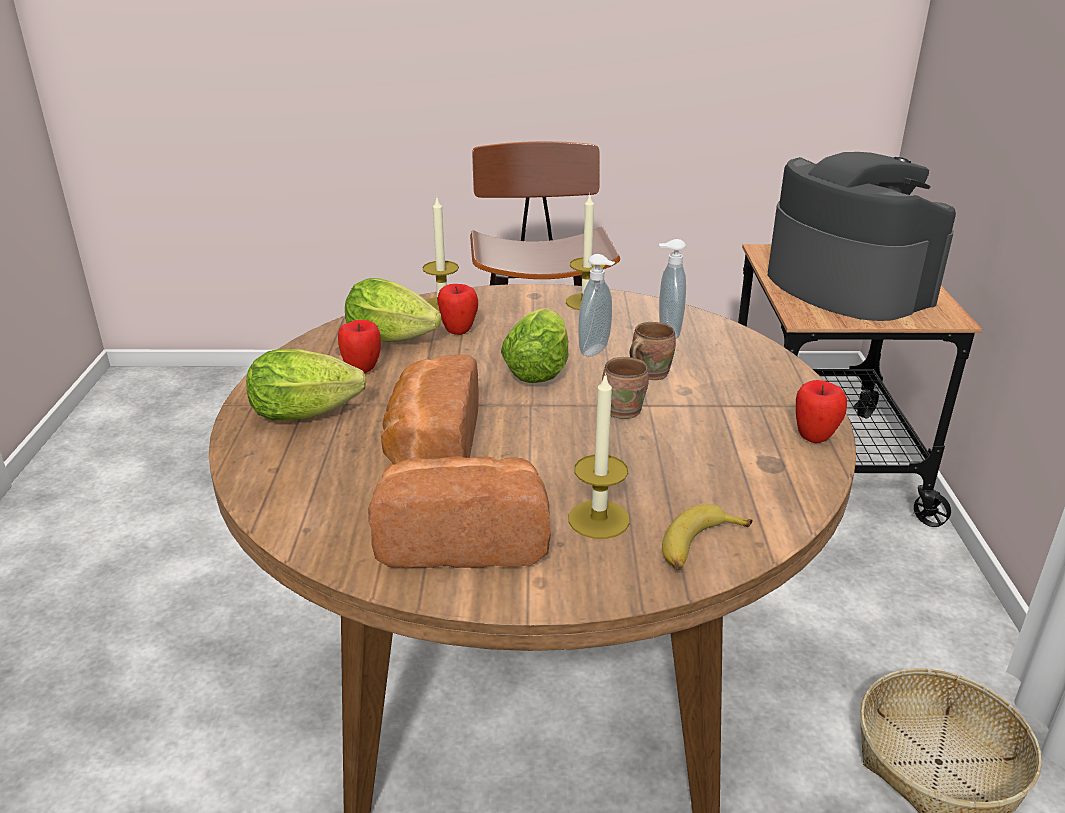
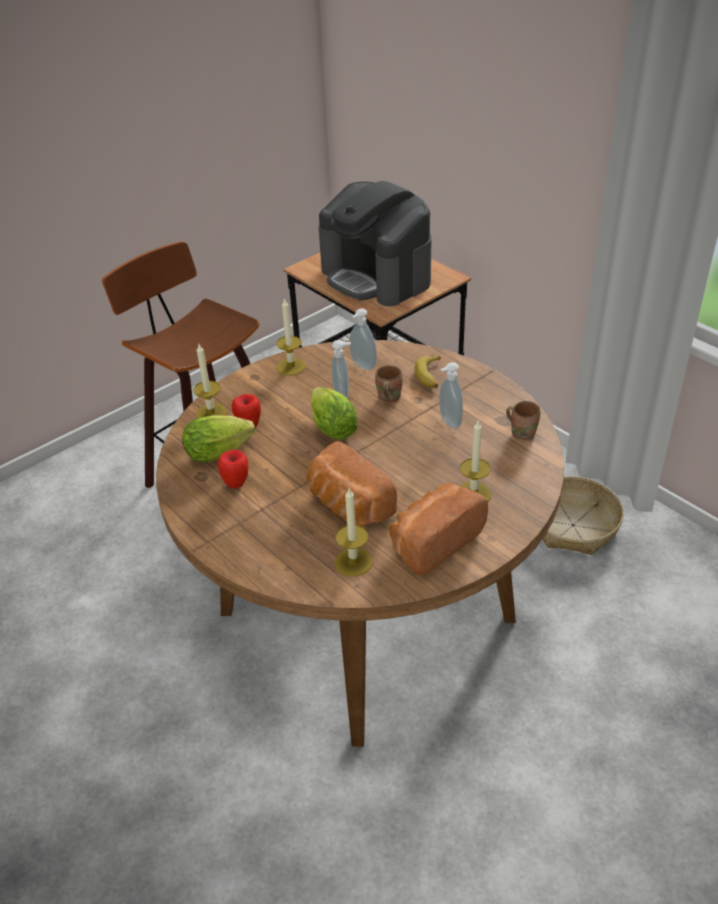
camera: 40 degrees left, 10 degrees up
(311, 413) = (253, 526): lettuce -> none
(343, 504) = (353, 562): none -> candle
(624, 409) = (406, 428): brown mug -> brown mug (522, 433)
(688, 429) = (448, 422): none -> soap dispenser
(699, 547) = (528, 481): banana -> banana (430, 376)
(814, 437) = (504, 394): apple -> none
(846, 285) = (376, 277): coffee machine -> coffee machine turned 150 degrees counterclockwise

